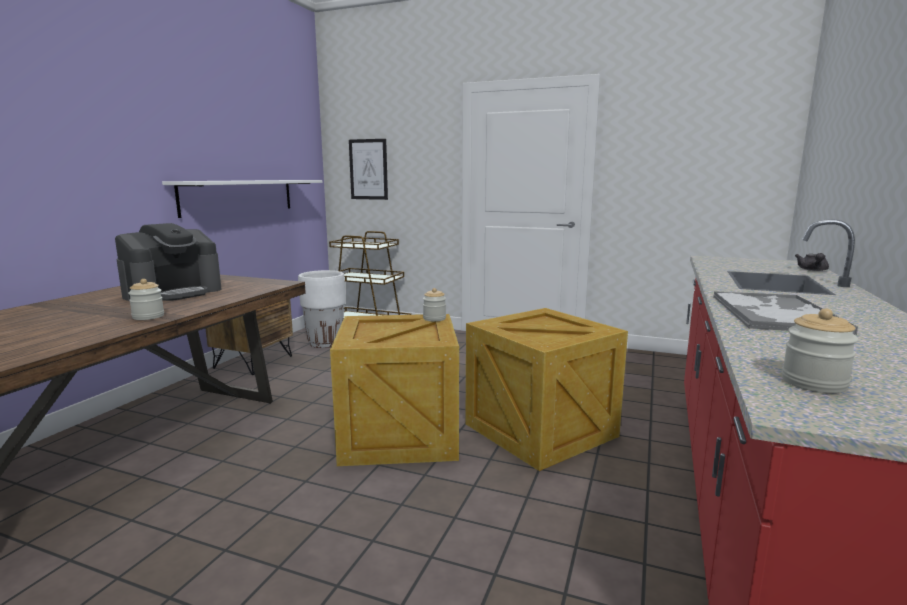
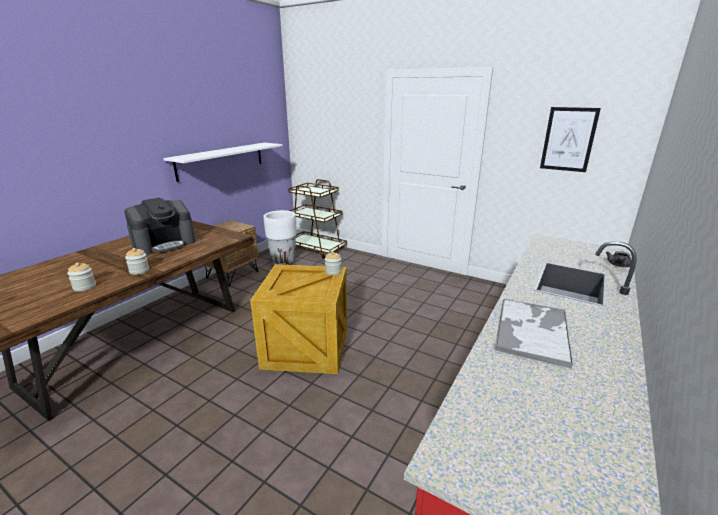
camera: 10 degrees right, 10 degrees up
(368, 169) = (318, 133): picture -> picture (568, 139)
(543, 430) = (404, 354): crate -> none
(813, 383) = (485, 429): jar -> jar (84, 287)

